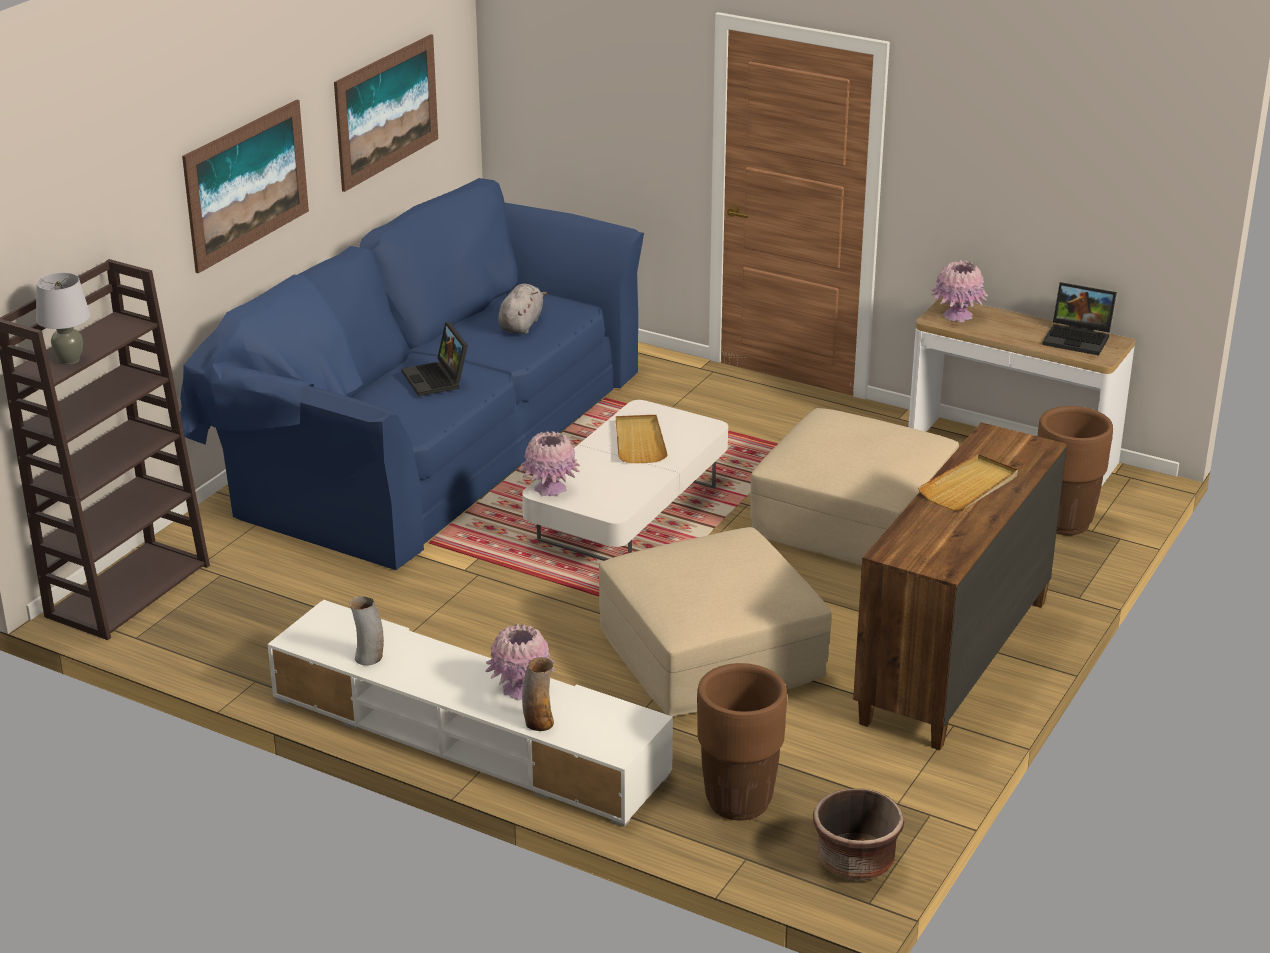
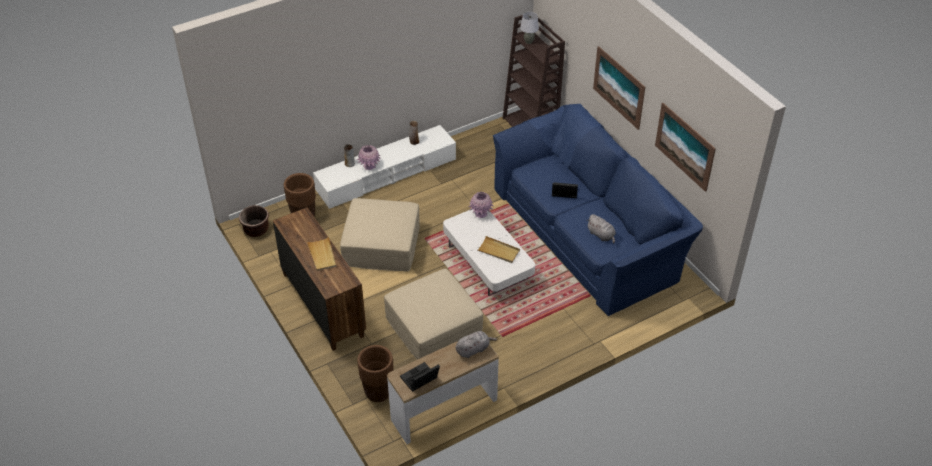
camera: 120 degrees right, 15 degrees up
(957, 316) = (473, 349): pink vase -> grey plush toy

